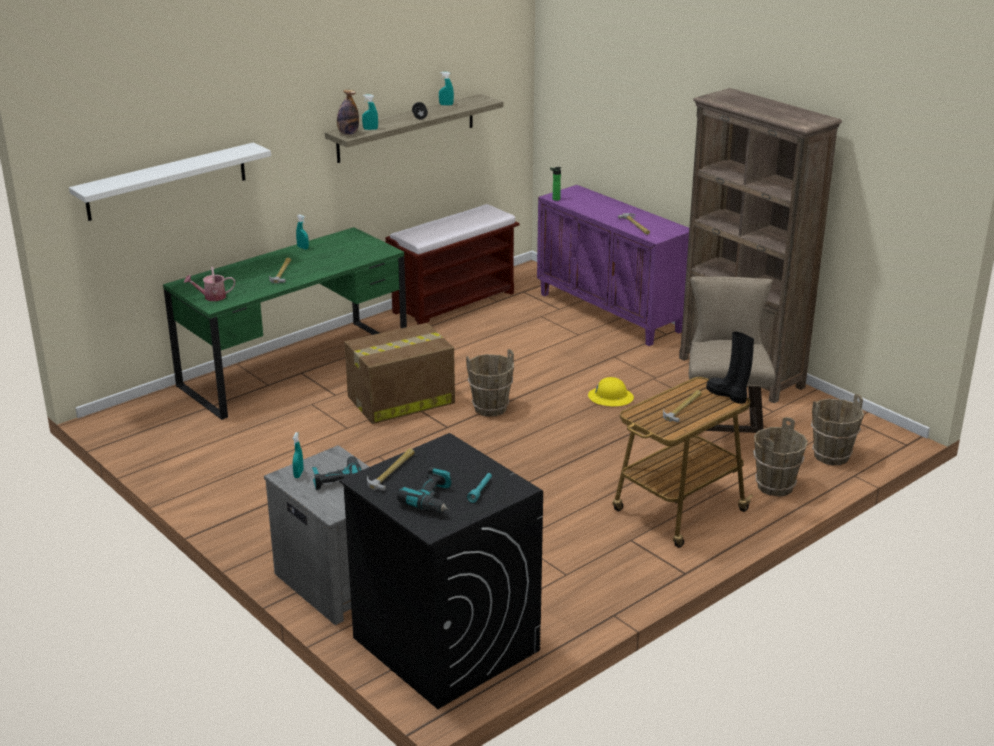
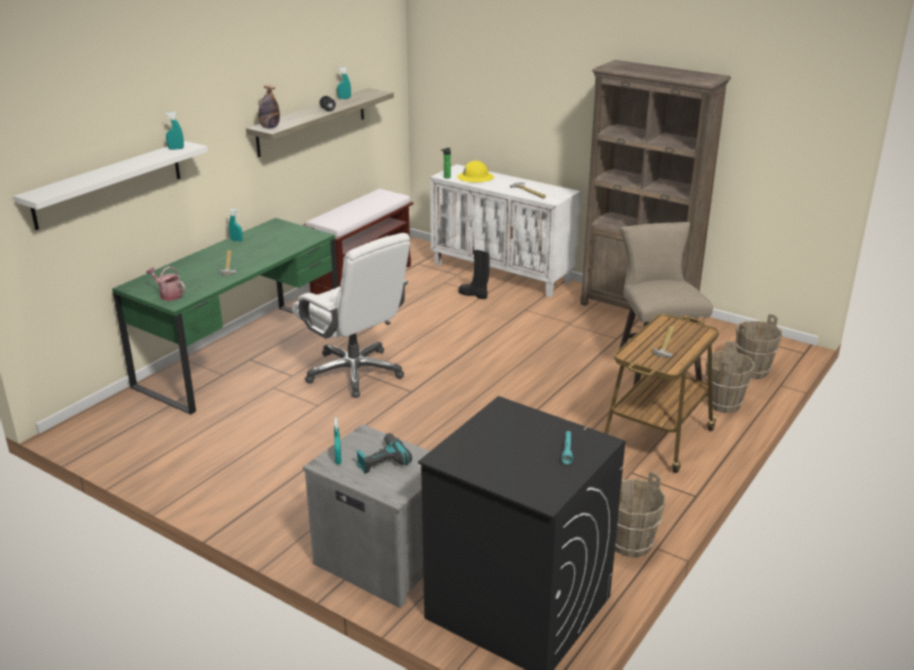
camera: 15 degrees left, 0 degrees up
(211, 297) = (168, 295): watering can -> watering can turned 60 degrees clockwise
(370, 129) = (288, 122): turquoise spray bottle -> turquoise spray bottle (176, 149)
(392, 471) = (467, 444): hammer -> none
(399, 400) = (355, 372): cardboard box -> white office chair
(432, 499) = (525, 467): power drill -> none
(490, 408) = (442, 369): brown bucket -> brown bucket (631, 544)
(610, 397) = (542, 345): yellow hard hat -> yellow hard hat (475, 178)
(611, 313) = (502, 273): purple cabinet -> white cabinet
(727, 395) = (696, 327): black boot -> black boot (474, 294)

